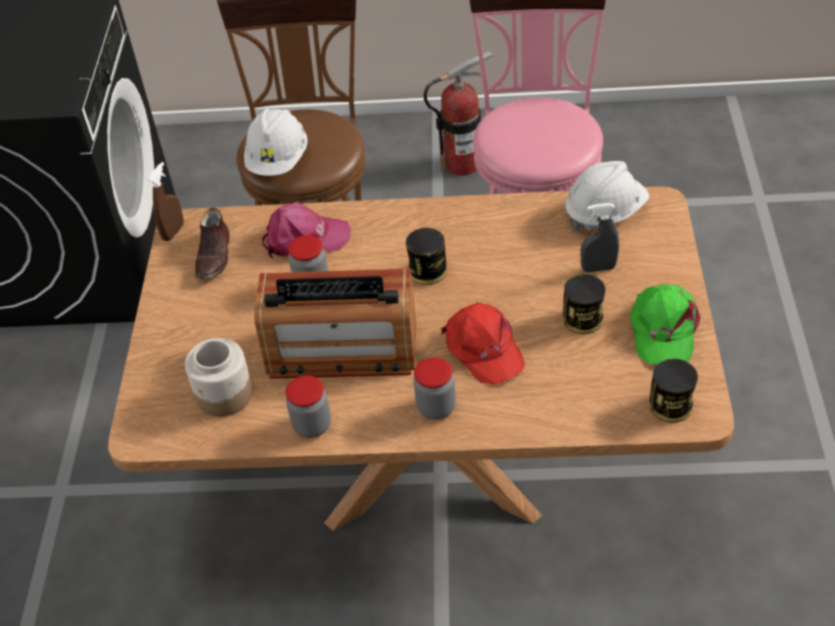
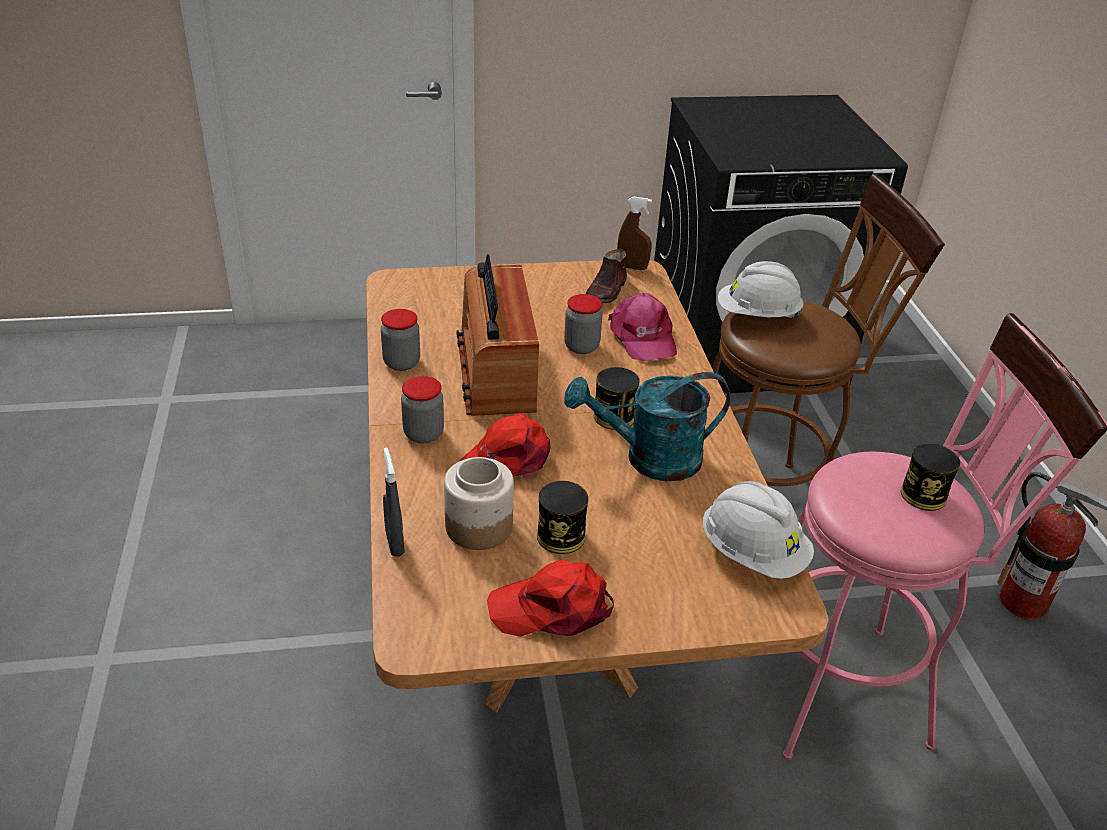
camera: 75 degrees right, 10 degrees down
(214, 256) = (606, 291): brown shoe -> brown shoe turned 60 degrees counterclockwise
(224, 395) = (437, 314): jar -> jar (478, 527)
(489, 255) = (649, 459): none -> turquoise watering can
(598, 268) = (649, 548): grey spray bottle -> grey spray bottle (395, 543)
(663, 329) = (552, 608): green cap -> red cap
(670, 405) = (429, 614): can -> can (923, 495)

